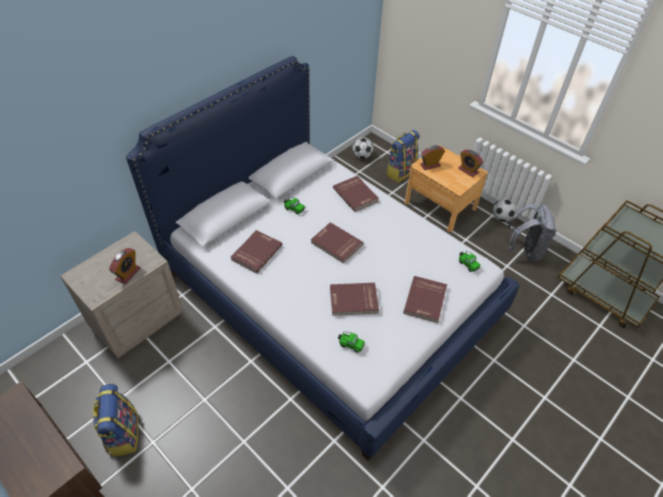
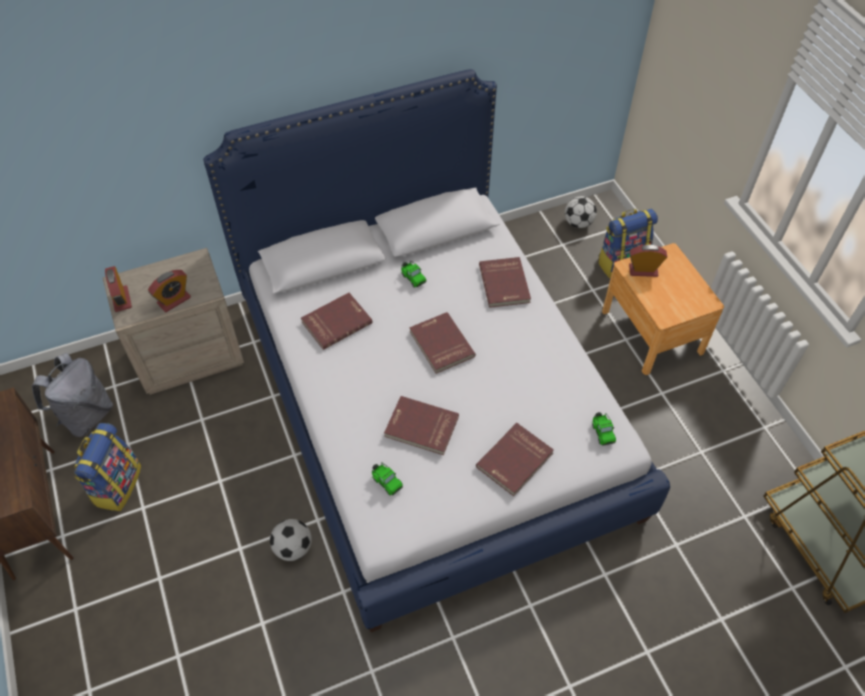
camera: 25 degrees right, 5 degrees up
(468, 170) = (695, 295): alarm clock -> alarm clock (121, 299)
(501, 218) = (735, 379): football -> football (293, 548)
(524, 250) = (742, 438): grey backpack -> grey backpack (86, 416)

